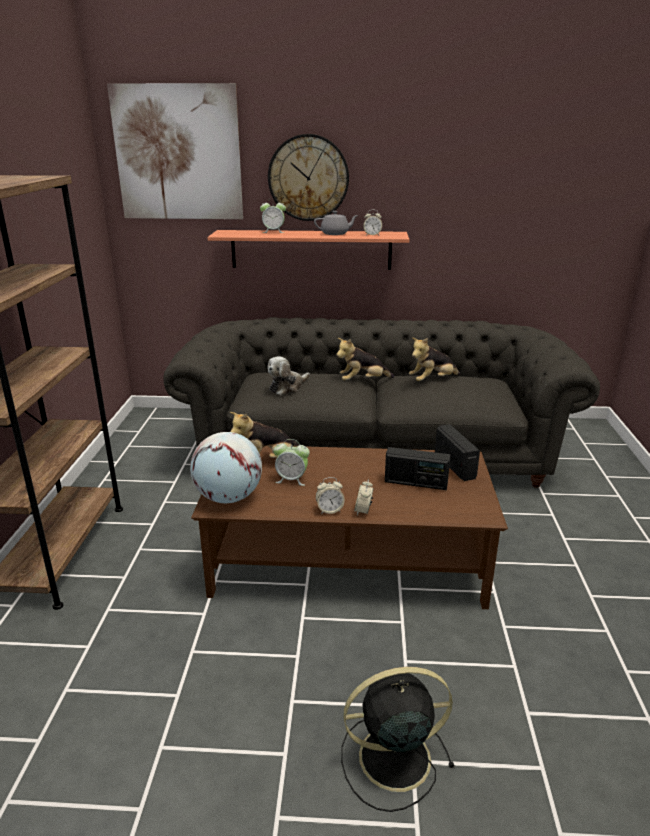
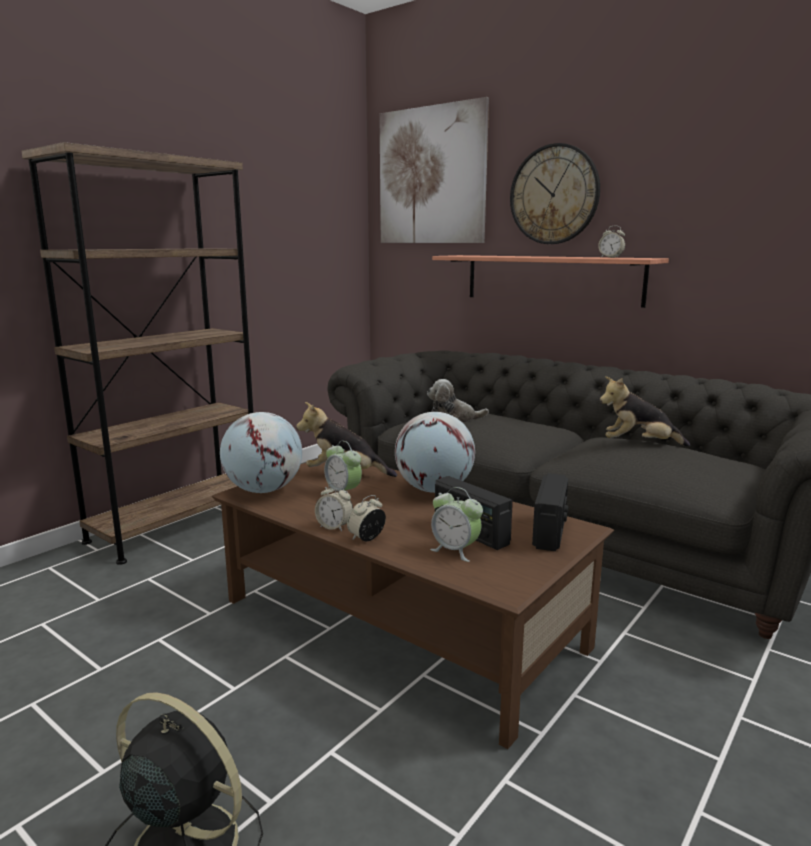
camera: 35 degrees right, 10 degrees down
(273, 232) = (508, 255): alarm clock -> alarm clock (455, 551)
(335, 234) = (571, 257): grey teapot -> none
(347, 455) = (434, 489): none -> globe
(363, 381) = (557, 434): plush toy -> none

